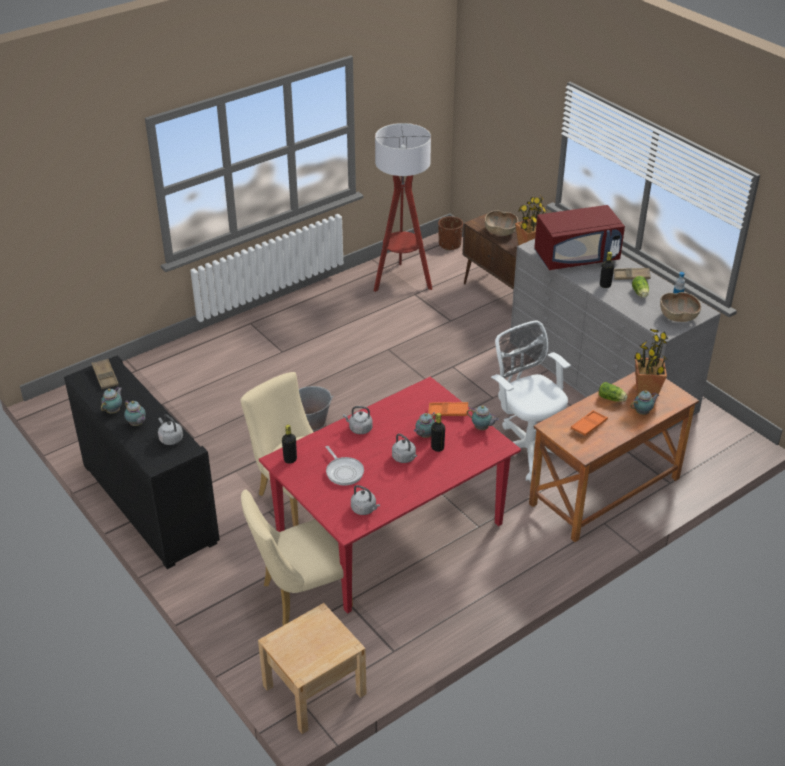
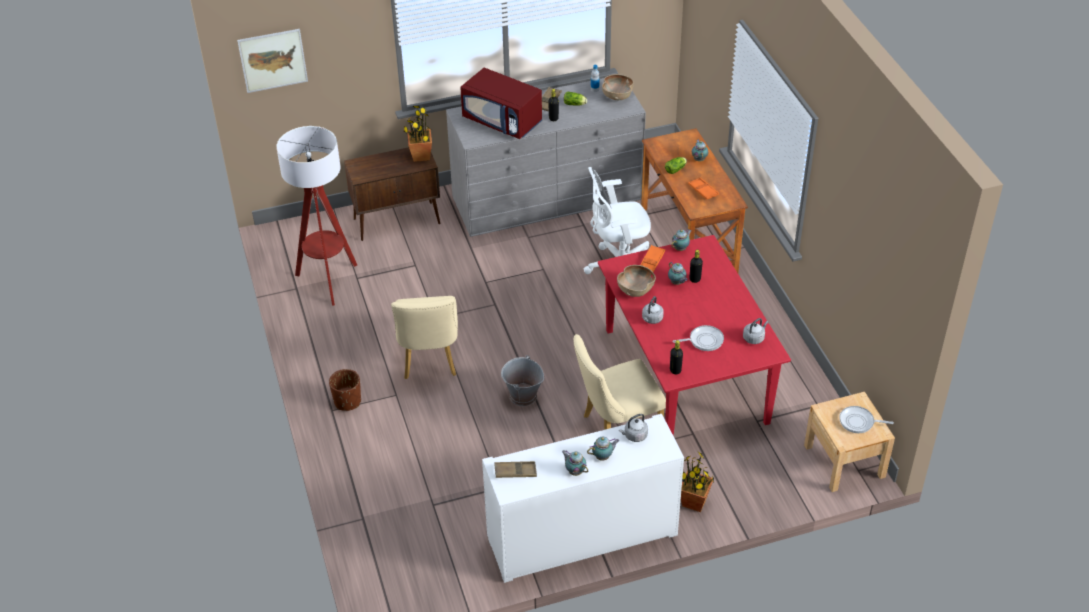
camera: 70 degrees left, 5 degrees up
(149, 503) = (582, 536): black cabinet -> white cabinet
(300, 597) = (742, 449): beige chair -> beige chair (429, 361)
(311, 650) = (859, 422): none -> frying pan
(404, 458) = (700, 301): grey kettle -> none
(449, 245) = (287, 232): brown planter -> brown planter (347, 402)
(482, 82) = (273, 60): none -> picture
(500, 232) = (385, 166): brown bowl -> brown bowl (635, 289)
(576, 257) = (503, 121): red microwave -> red microwave turned 120 degrees clockwise
(646, 390) = (672, 149): potted plant -> potted plant (694, 502)

